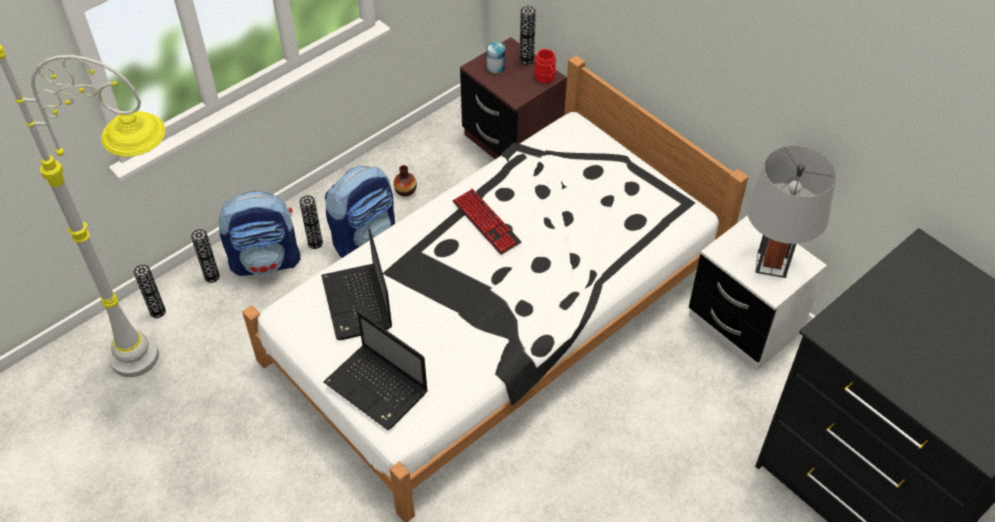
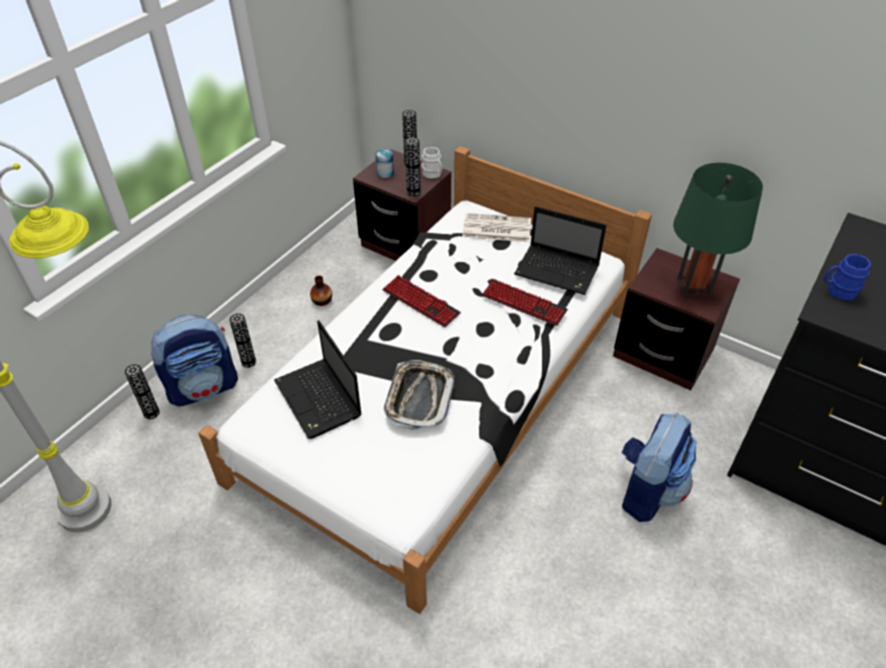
camera: 15 degrees left, 5 degrees down
(158, 311) = (101, 458): vase -> vase (413, 192)
(365, 237) = (296, 347): backpack -> backpack (647, 490)
(378, 388) = (366, 478): laptop -> laptop (558, 271)
(451, 322) = (419, 398): none -> tray
(546, 78) = (433, 174): red mug -> white mug
(589, 245) = (524, 303): none -> keyboard
(593, 154) = (495, 229): none -> newspaper
(744, 323) = (663, 353): white nightstand -> brown nightstand
(771, 264) = (693, 287): grey table lamp -> green table lamp
(854, 311) = (838, 290): none -> blue mug

